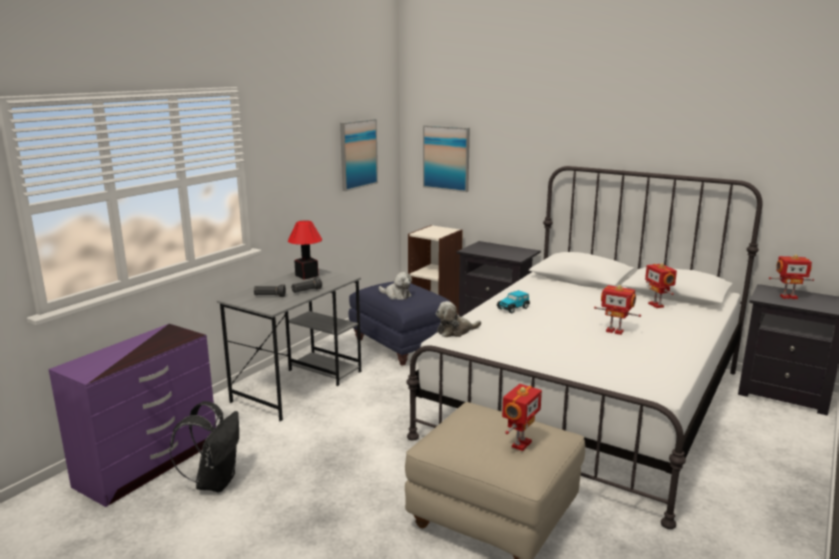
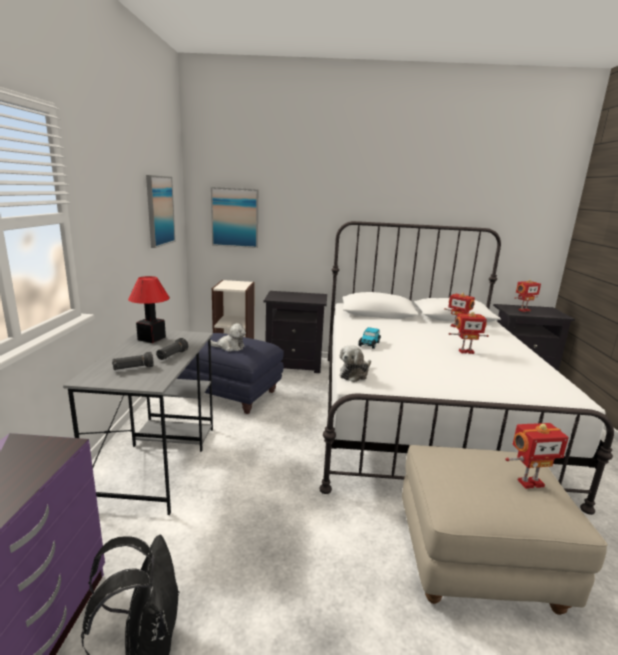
camera: 30 degrees left, 0 degrees up
(520, 444) = (529, 482): toy robot -> toy robot turned 75 degrees clockwise

